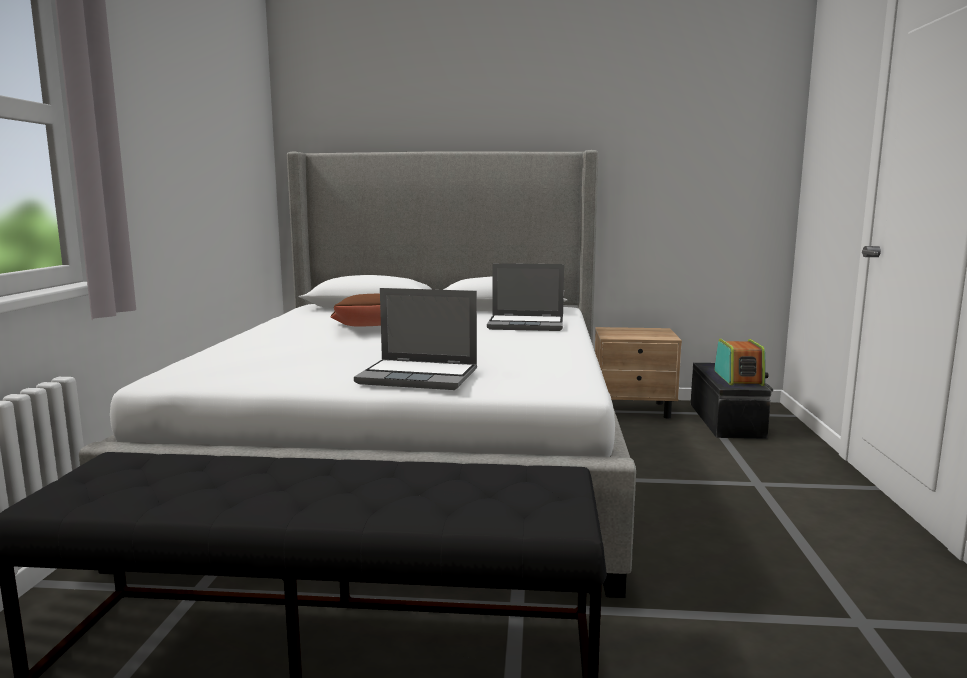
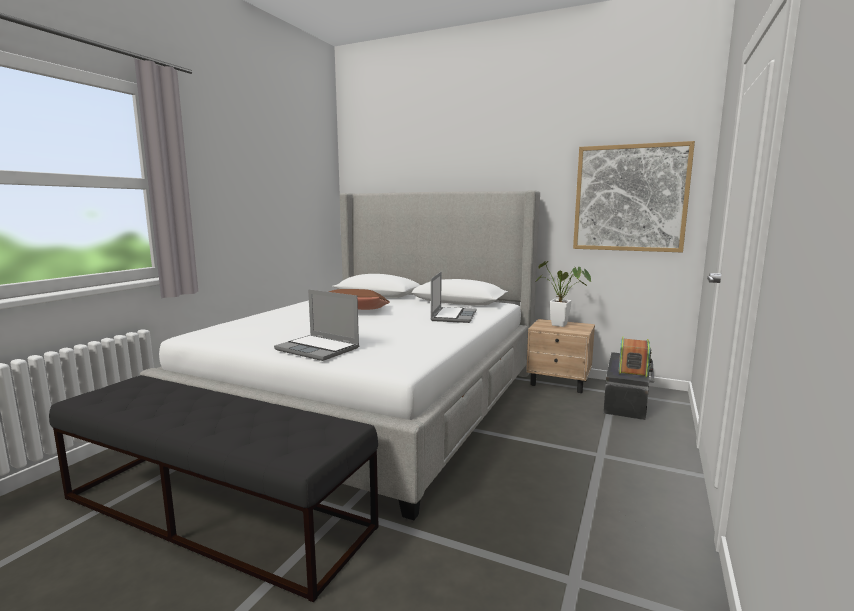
camera: 20 degrees right, 0 degrees up
(527, 325) = (453, 316): laptop -> laptop turned 105 degrees counterclockwise
(636, 332) = (563, 325): none -> potted plant
(709, 163) = (630, 198): none -> picture

